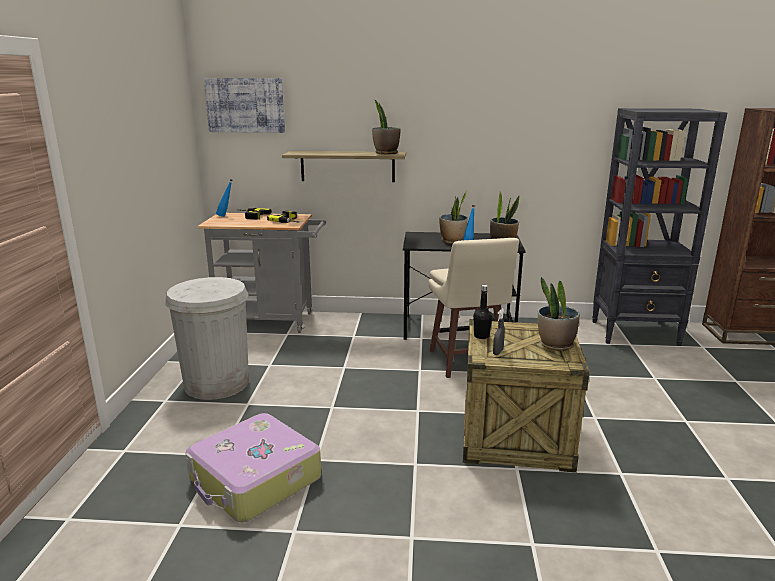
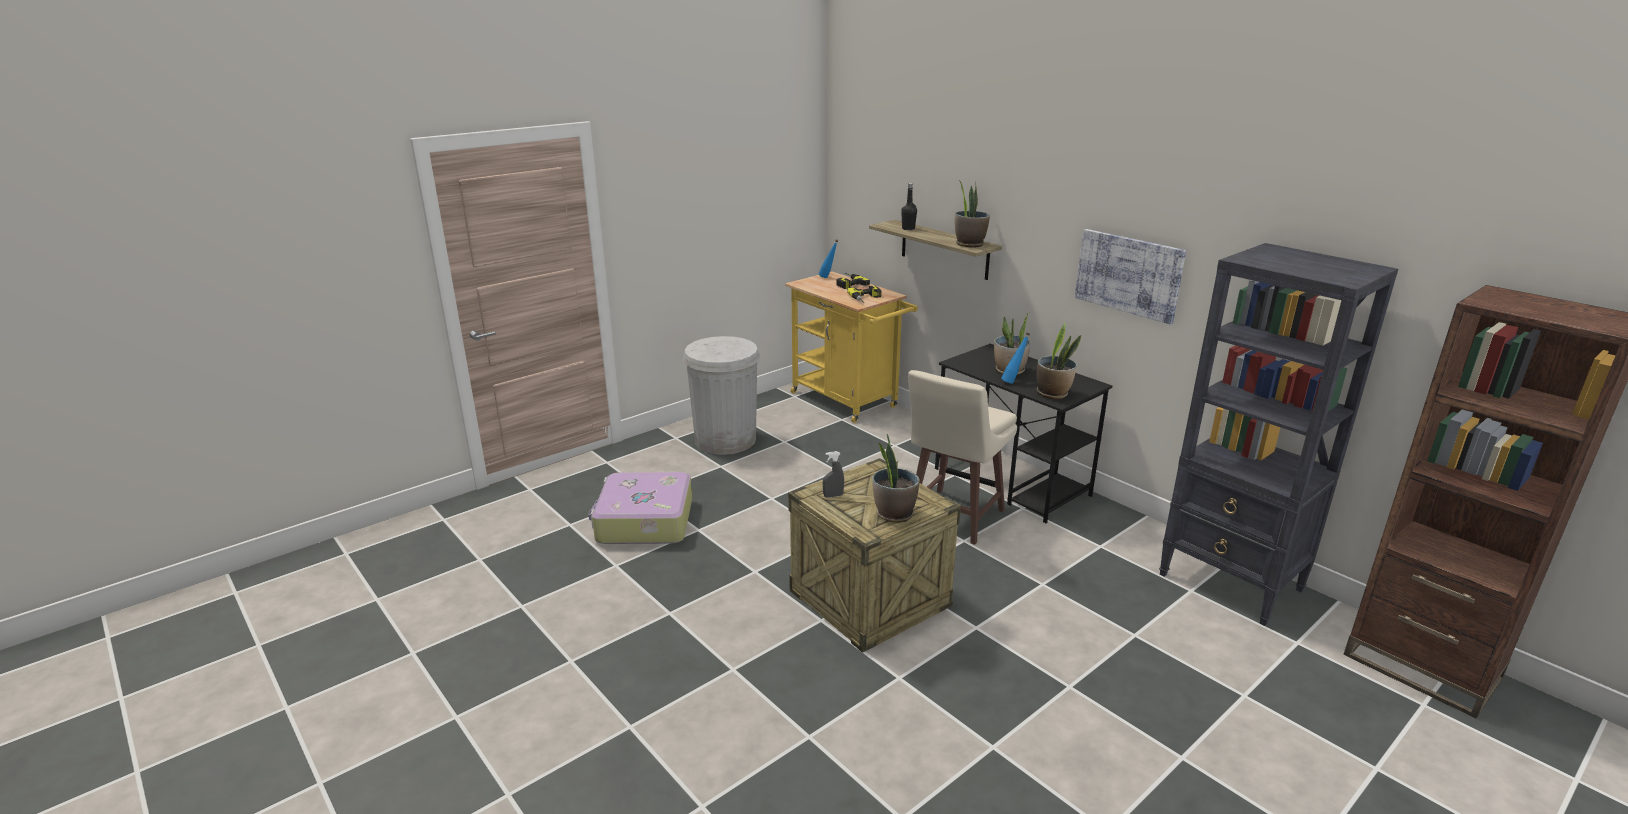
camera: 45 degrees right, 5 degrees up
(245, 105) = (863, 162): picture -> picture (1128, 274)
(271, 321) = (848, 402): grey cart -> yellow cart
(481, 336) = (851, 477): black bottle -> black bottle (908, 229)

